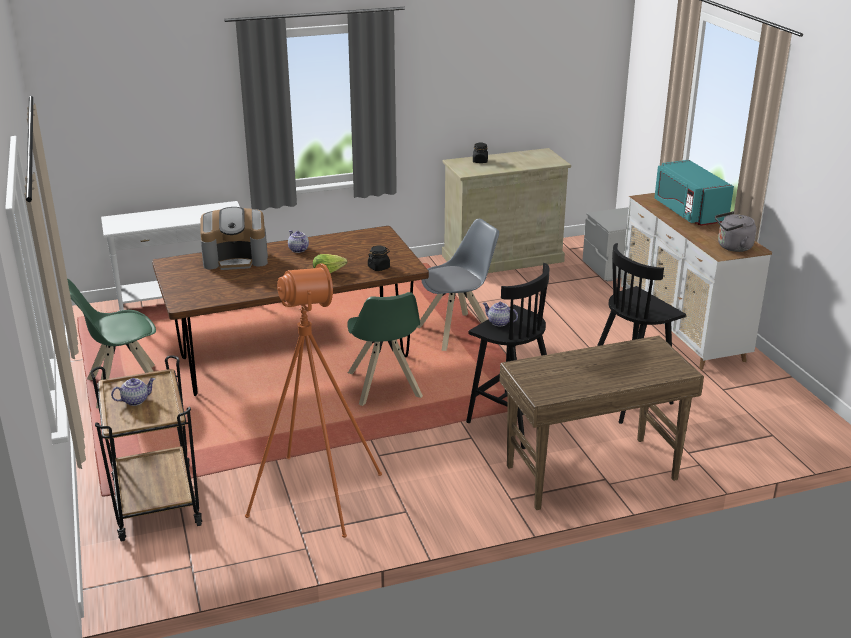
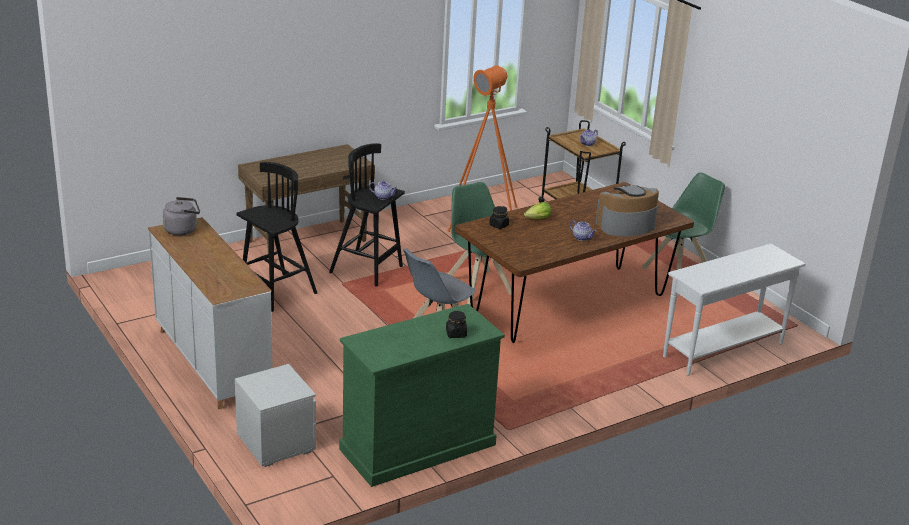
camera: 165 degrees right, 0 degrees up
(502, 258) = (417, 448): beige dresser -> green dresser
(688, 212) = (210, 269): turquoise microwave -> none

